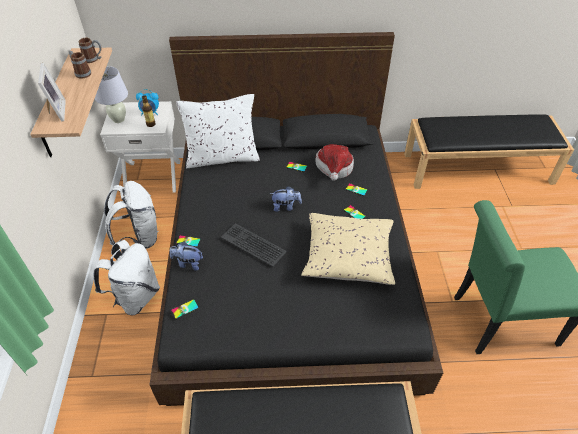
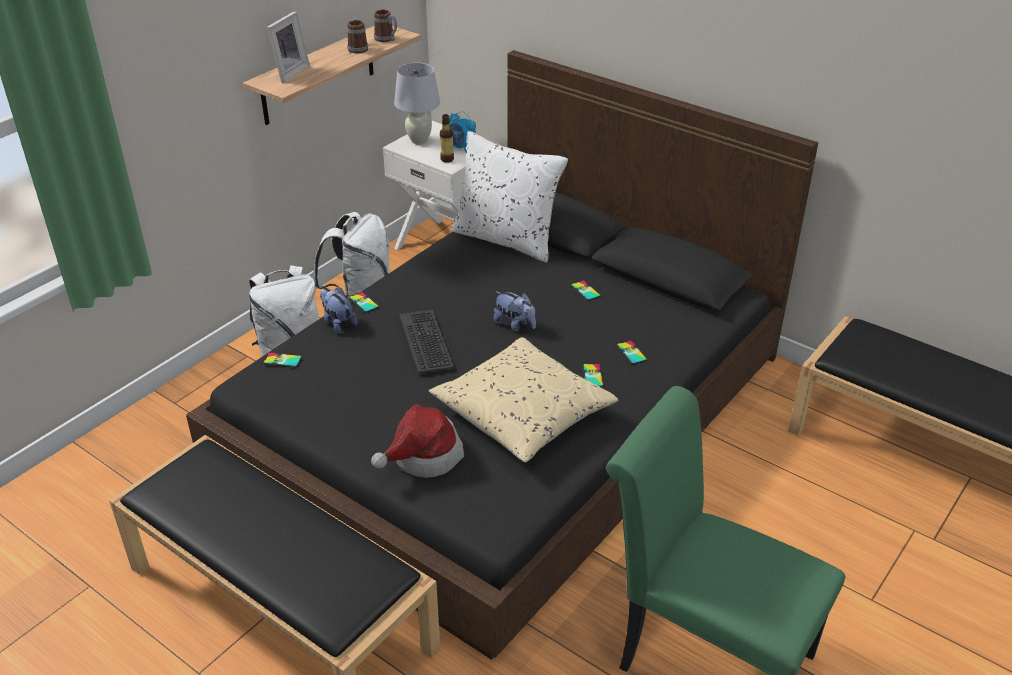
camera: 40 degrees right, 10 degrees down
(334, 169) = (632, 316): hat -> hat (422, 456)

